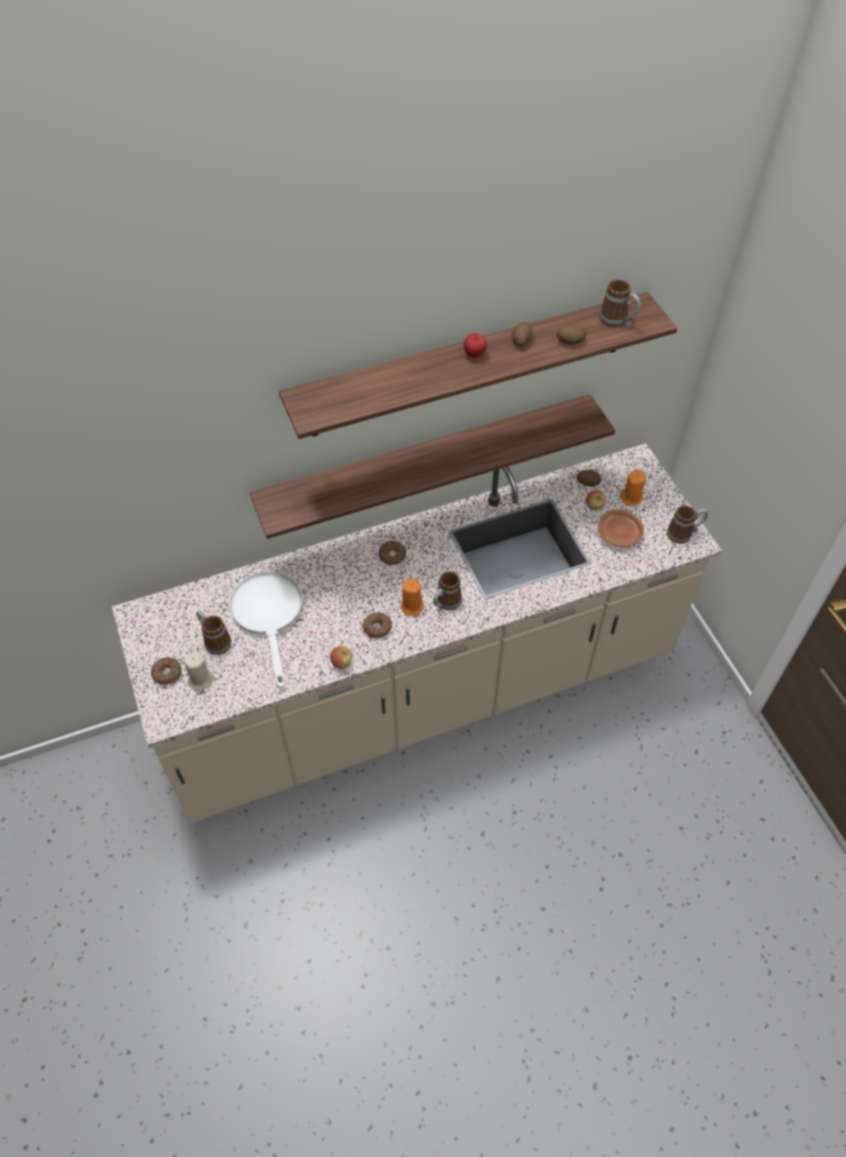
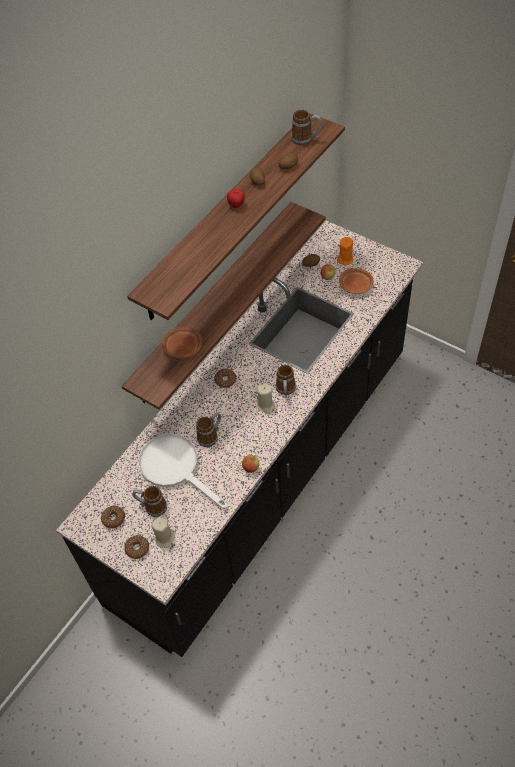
camera: 30 degrees left, 0 degrees up
(341, 488) = (182, 347): none -> brown plate
(377, 628) = (255, 432): donut -> donut (113, 519)
(412, 606) = (266, 405): orange candle -> beige candle
(423, 694) = (265, 475): beige counter -> black counter
(684, 533) = (393, 264): mug -> mug (210, 435)

